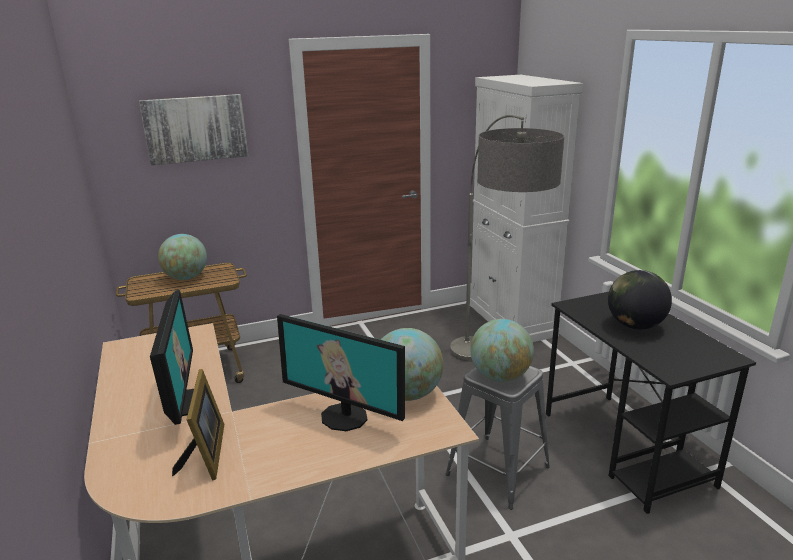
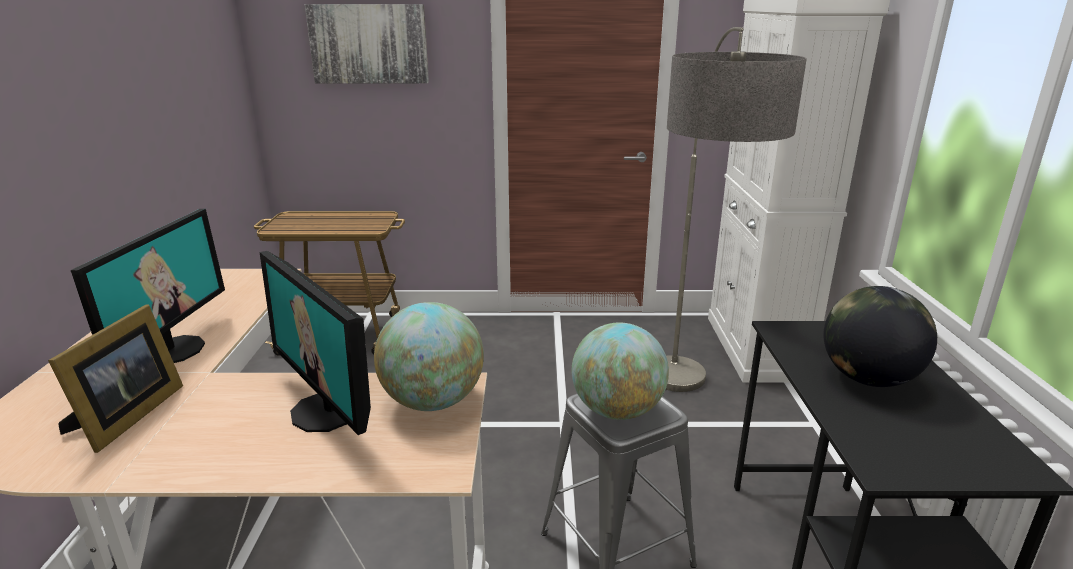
camera: 20 degrees right, 0 degrees up
(186, 278) = (336, 220): globe -> none

